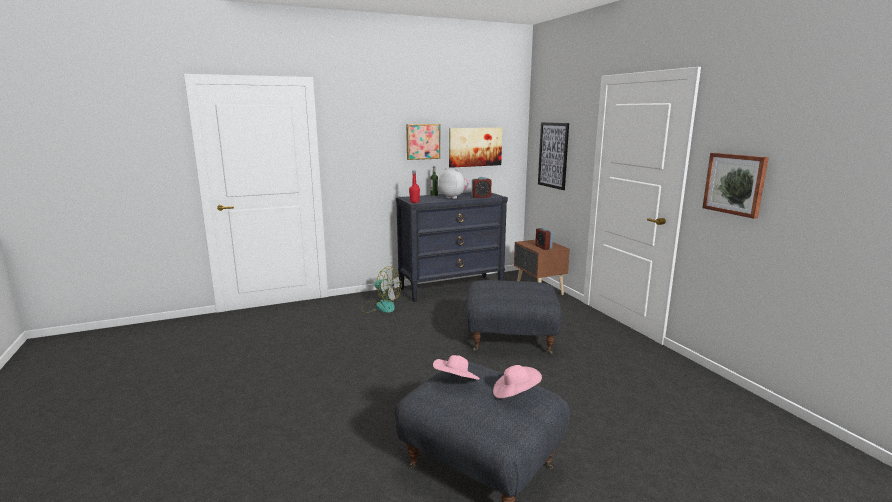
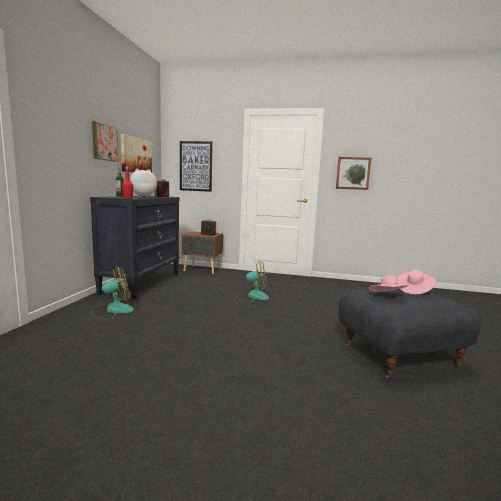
camera: 55 degrees left, 5 degrees down
(511, 339) = (252, 296): grey ottoman -> fan

